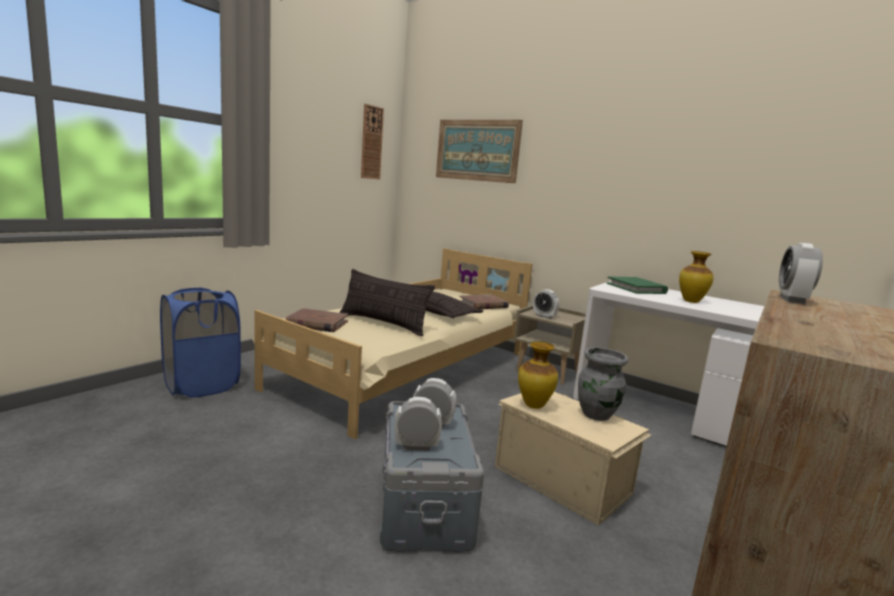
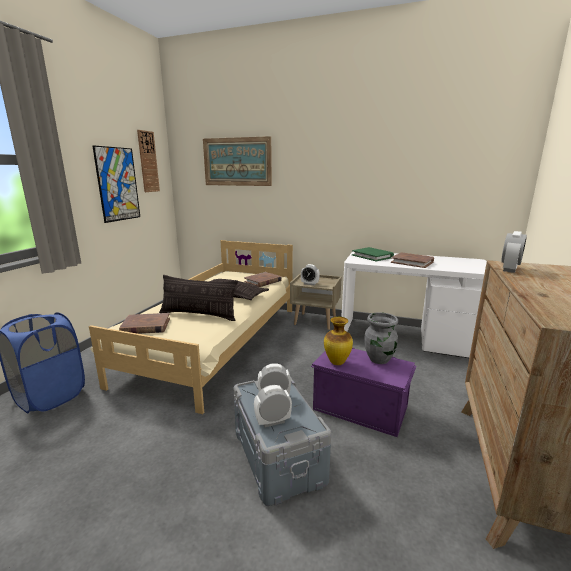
camera: 15 degrees left, 5 degrees up
(330, 163) = (118, 184): none -> picture
(562, 478) = (360, 406): beige storage box -> purple storage box
(691, 301) = (412, 262): vase -> brown book
(792, 300) = (509, 269): alarm clock -> alarm clock turned 150 degrees counterclockwise

